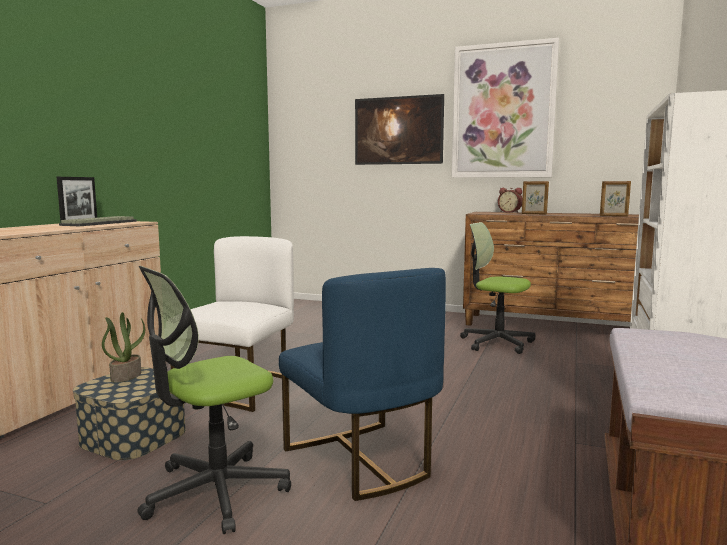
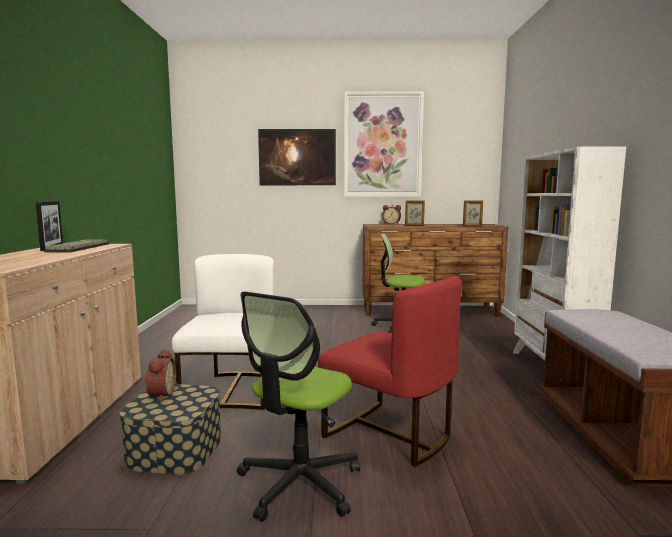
camera: 20 degrees left, 0 degrees up
(126, 376) = (160, 394): potted plant -> alarm clock
(361, 461) = (390, 435): blue chair -> red chair

